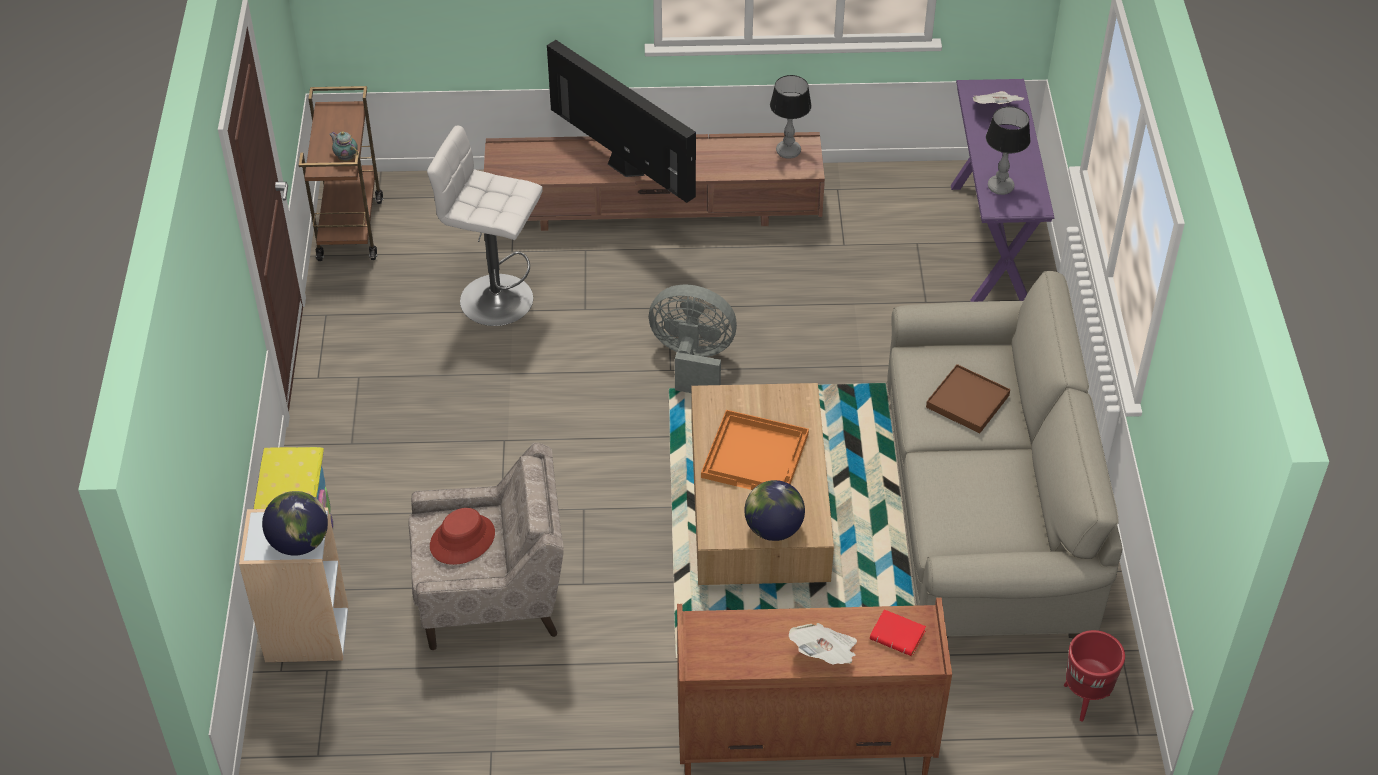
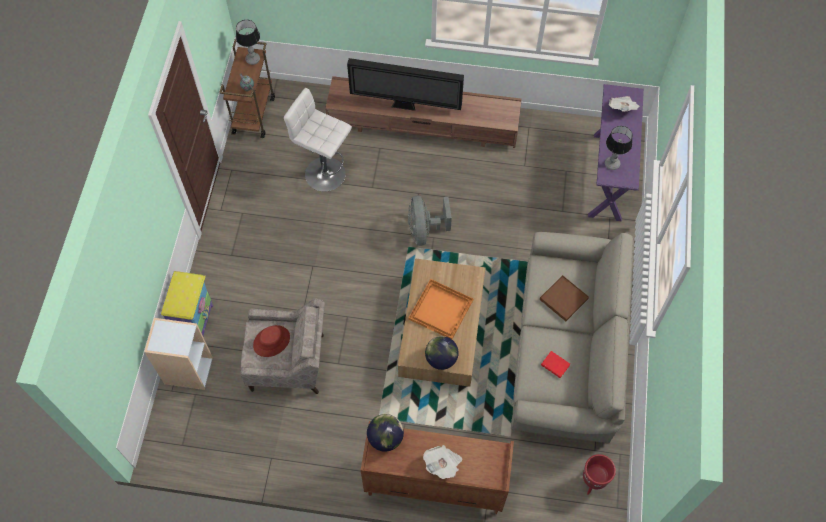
camera: 10 degrees right, 15 degrees up
(300, 542) = (178, 343): globe -> globe (385, 438)
(623, 166) = (405, 106): television -> television turned 135 degrees clockwise
(693, 361) = (424, 230): grey fan -> grey fan turned 120 degrees counterclockwise
(788, 151) = (501, 109): table lamp -> table lamp (253, 59)
(899, 635) = (486, 459): red book -> red book (556, 365)

